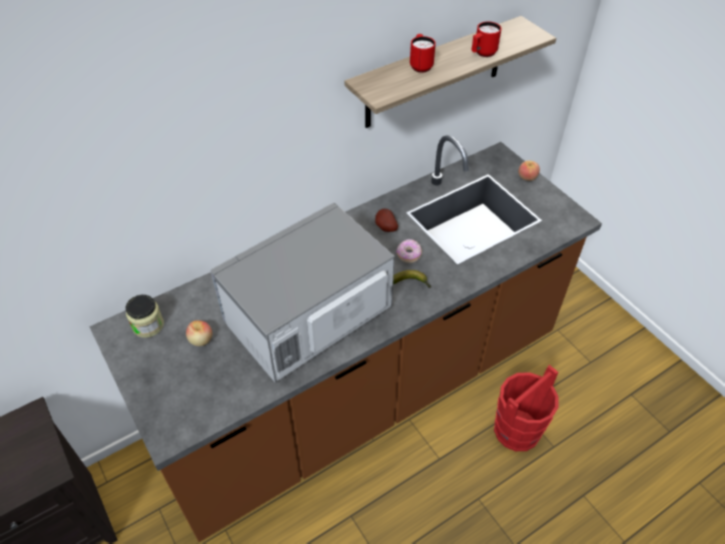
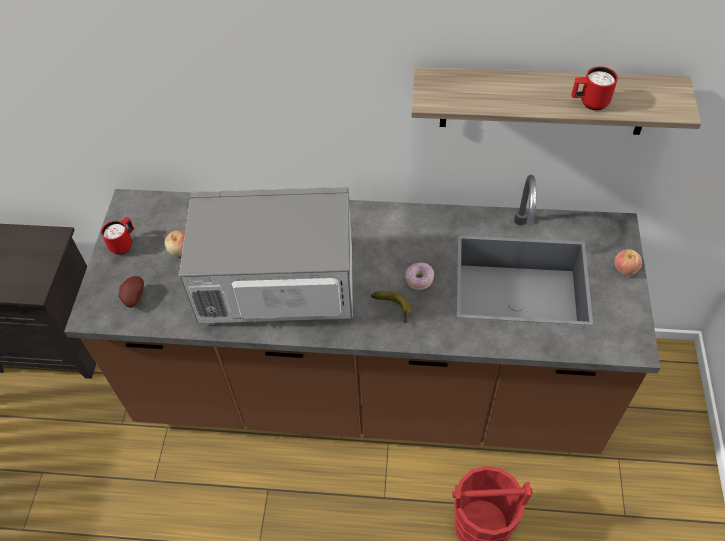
camera: 40 degrees right, 5 degrees up
(148, 325) = (154, 213): jar -> none
(385, 228) = (423, 239): potato -> potato (133, 298)
(420, 65) = (507, 85): red mug -> red mug (124, 244)

